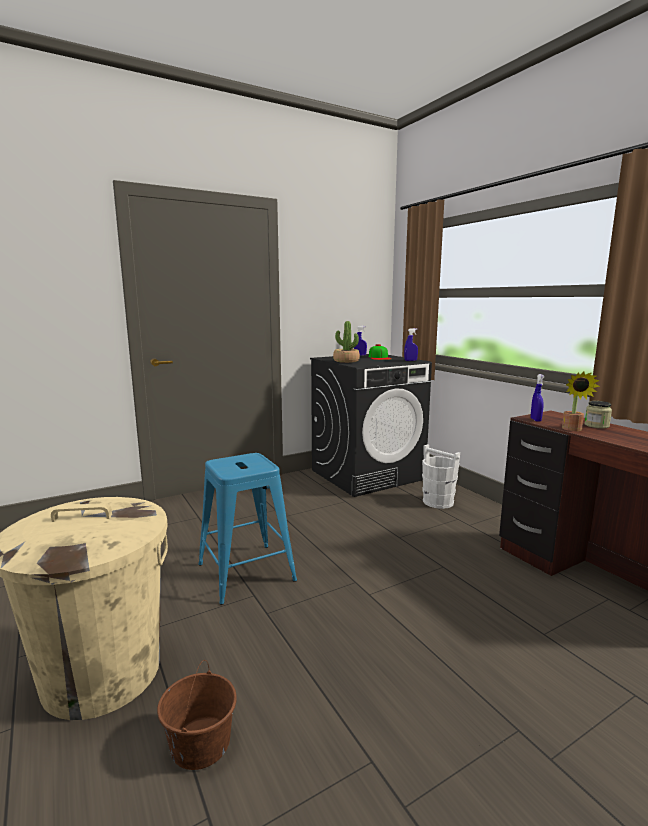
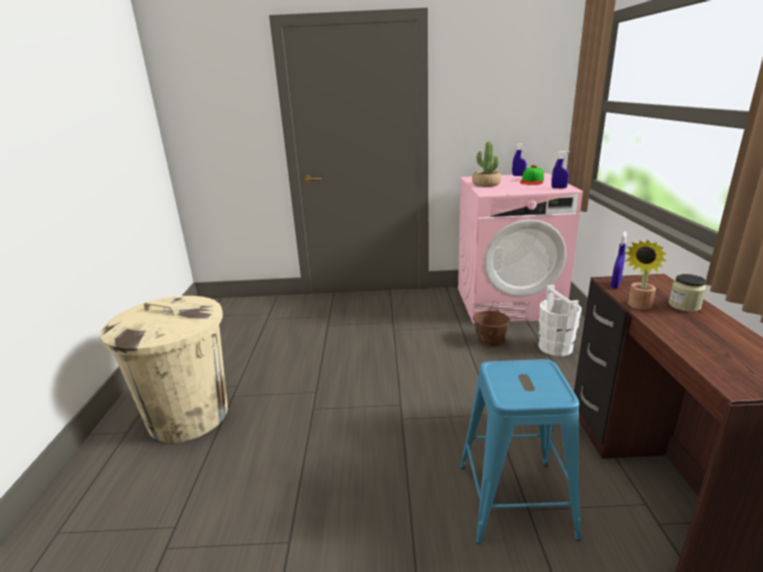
camera: 30 degrees right, 10 degrees up
(201, 743) = (204, 482): brown bucket -> brown bucket (490, 339)
(247, 572) = (326, 372): blue stool -> blue stool (515, 500)
(367, 474) = (508, 303): black washing machine -> pink washing machine

